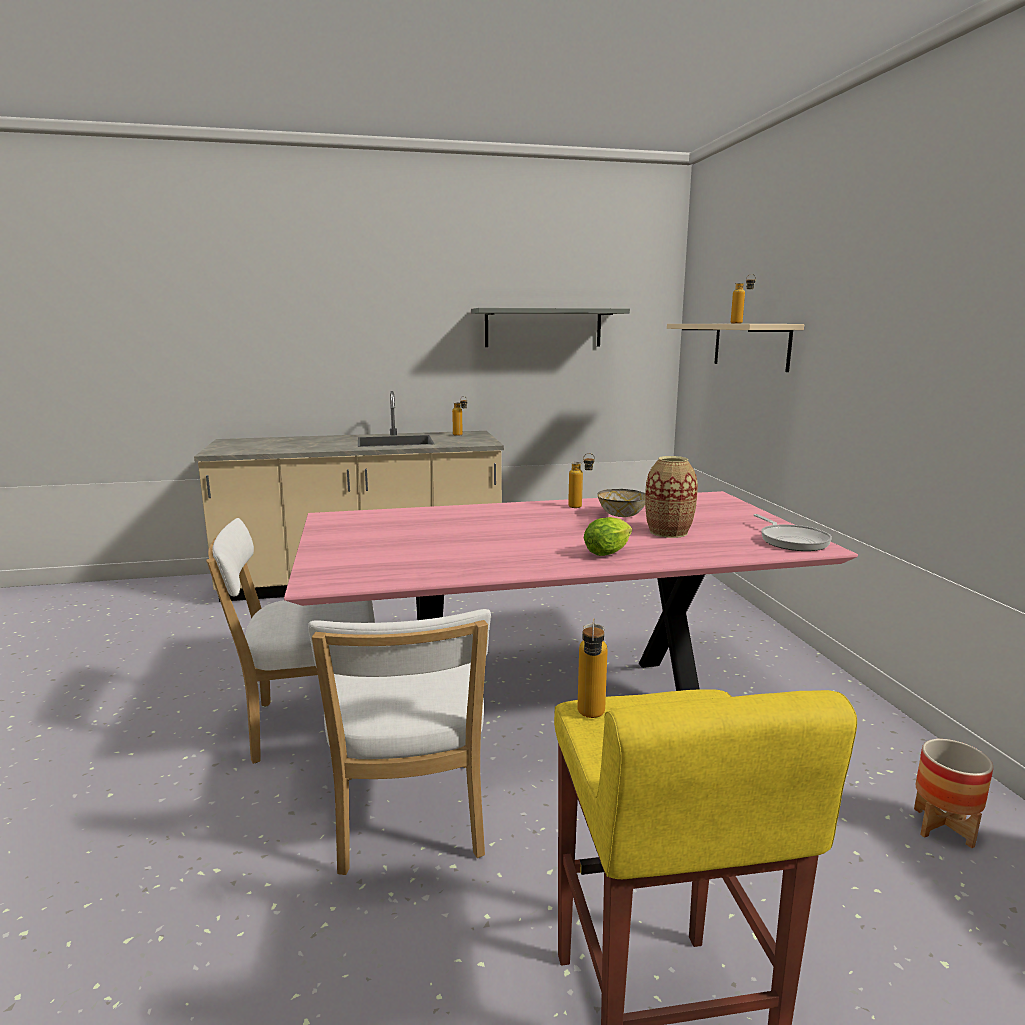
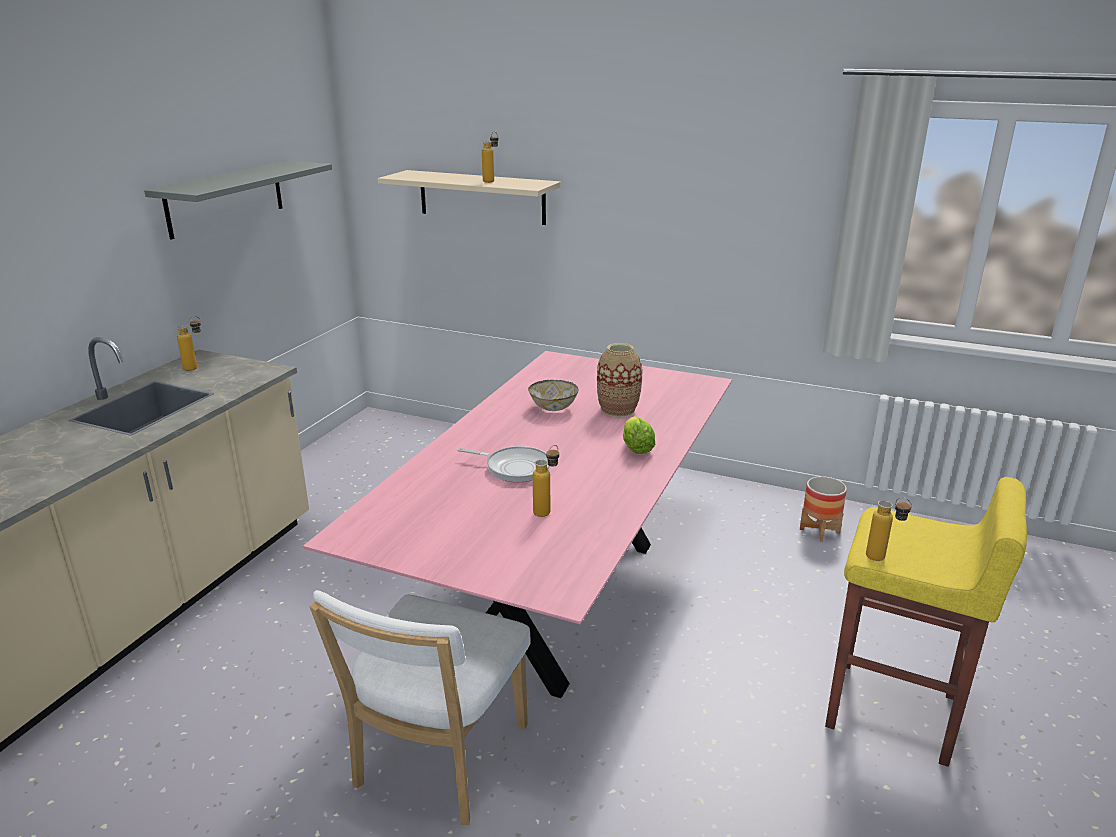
camera: 55 degrees left, 10 degrees up
(409, 821) = (646, 745): white chair -> none
(580, 507) = (505, 412): bottle -> bottle (546, 510)
(791, 541) = (687, 383): frying pan -> frying pan (514, 467)

